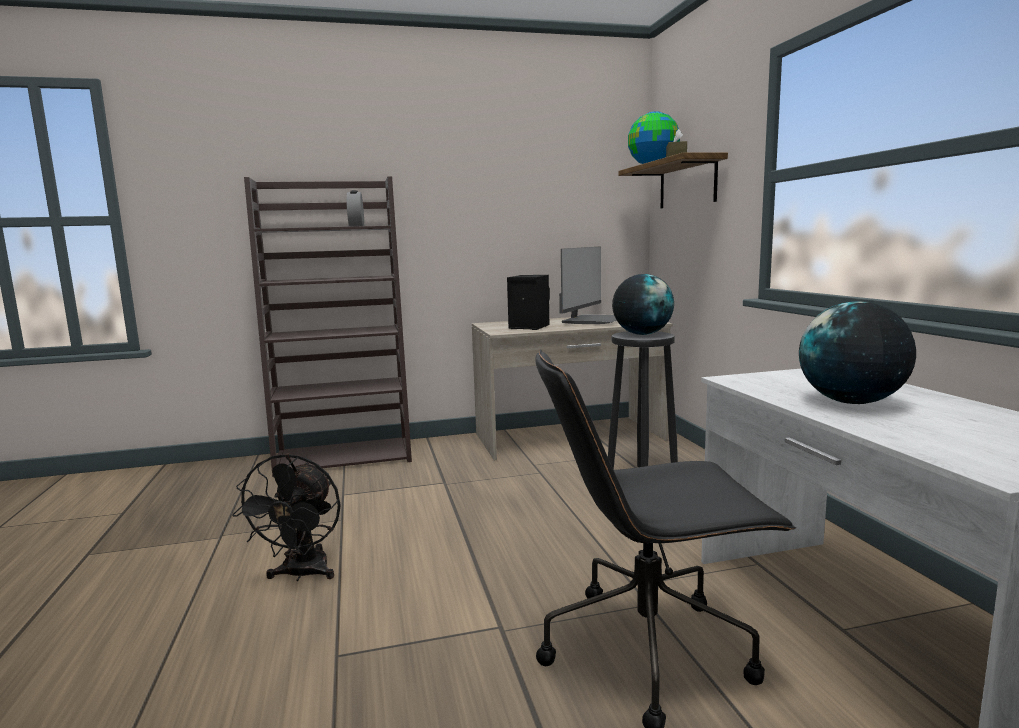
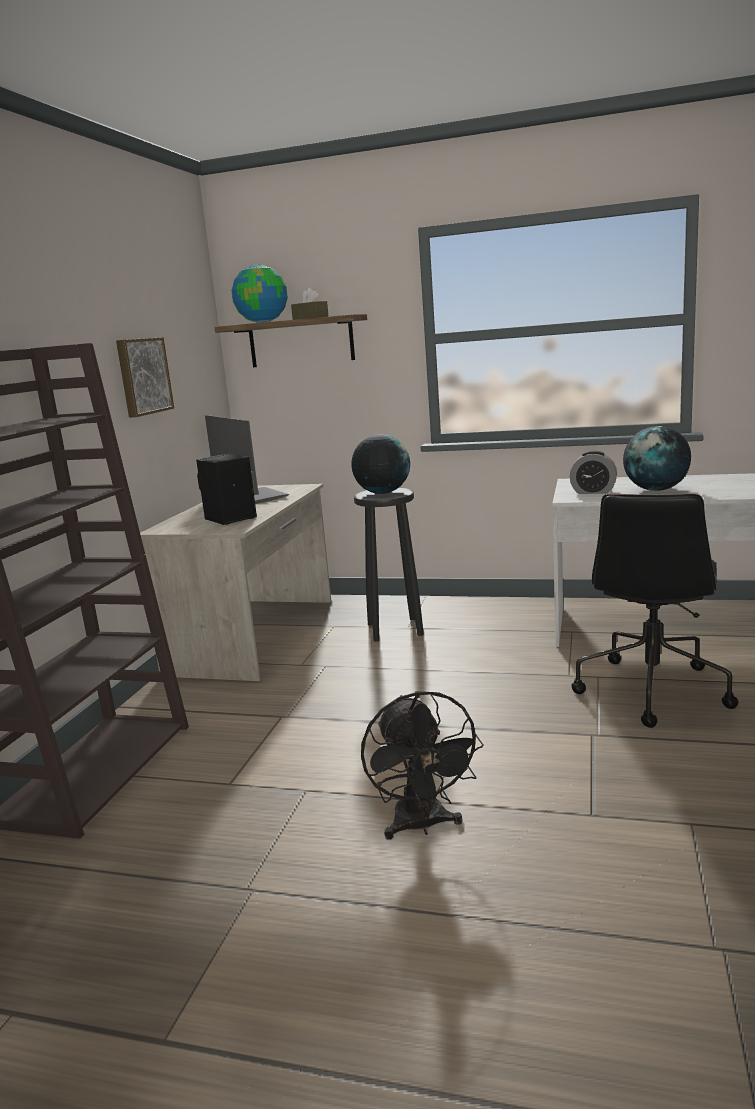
camera: 60 degrees left, 5 degrees up
(302, 574) = (422, 826): black fan -> black fan turned 45 degrees clockwise
(356, 226) = (47, 421): alarm clock -> alarm clock (593, 492)
(516, 208) = (142, 376): none -> picture

